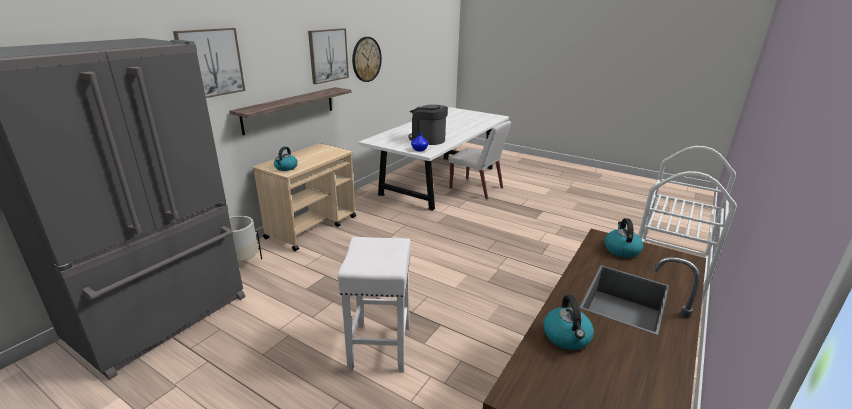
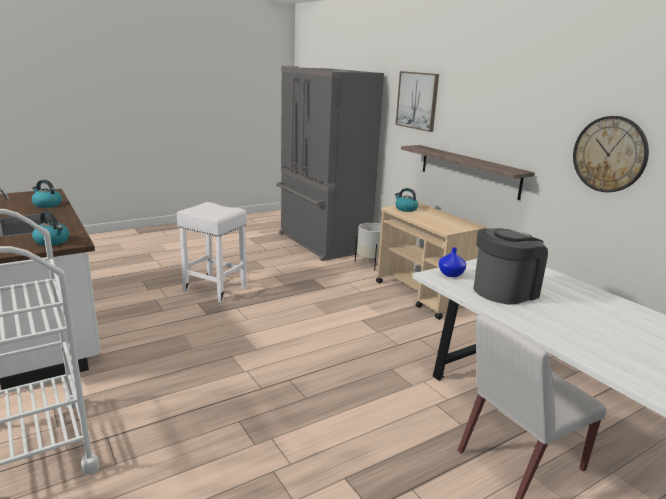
camera: 115 degrees right, 5 degrees down
(328, 55) = (534, 126): picture -> none

